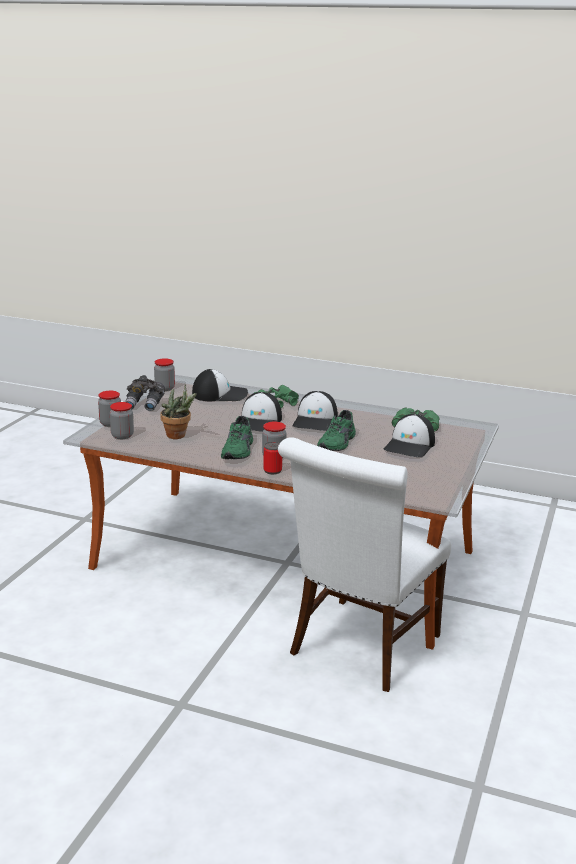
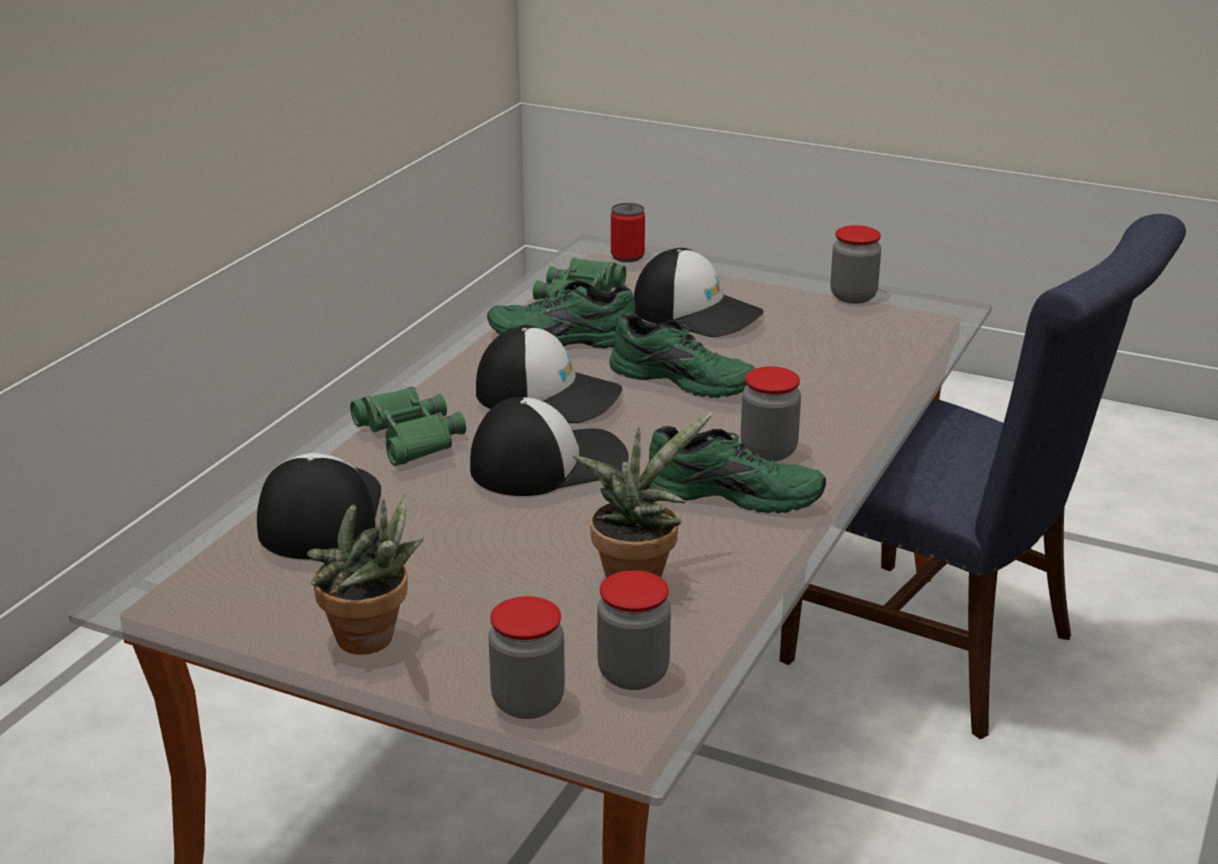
camera: 85 degrees left, 5 degrees up
(145, 405) = (372, 642): grey binoculars -> potted plant
(164, 388) = (229, 609): jar -> jar (853, 296)
(259, 422) = (548, 463): cap -> cap turned 45 degrees counterclockwise
(272, 470) = (847, 455): can -> can (627, 256)
(360, 648) = (946, 652): white chair -> blue chair
(369, 422) = (563, 340): none -> green shoe

